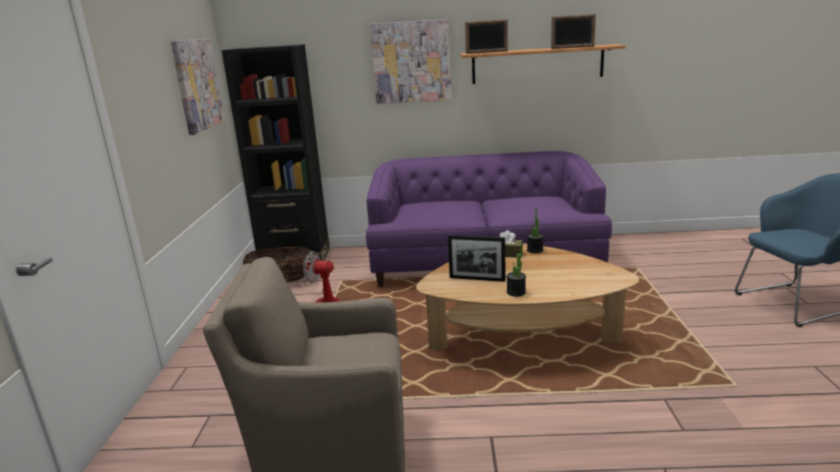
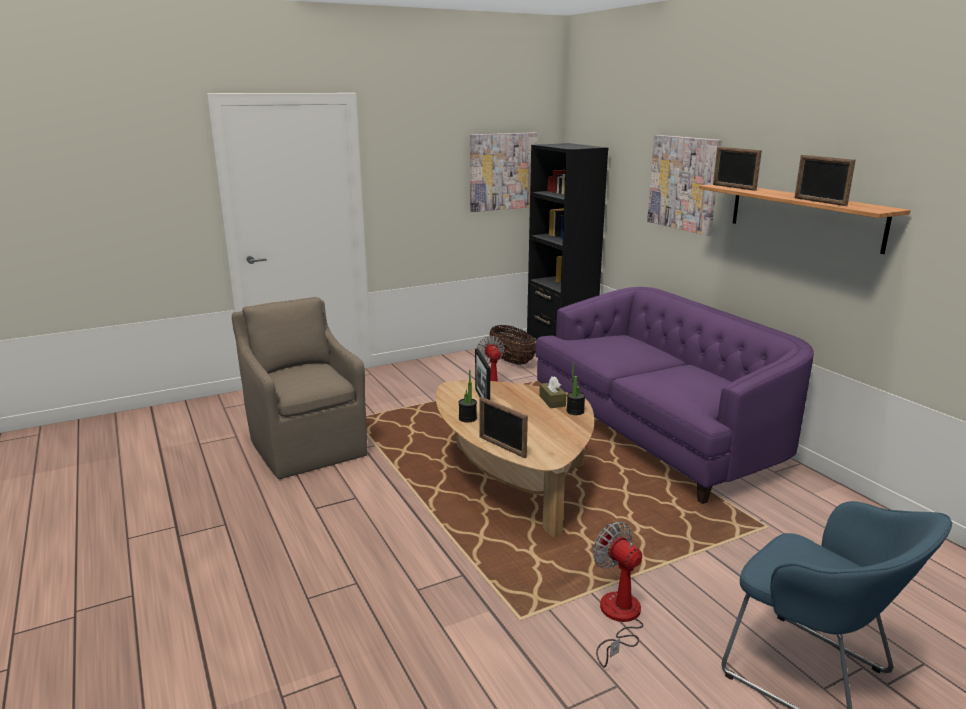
camera: 60 degrees right, 0 degrees up
(587, 289) = (502, 447): none -> picture frame
(735, 345) = (618, 618): none -> fan

